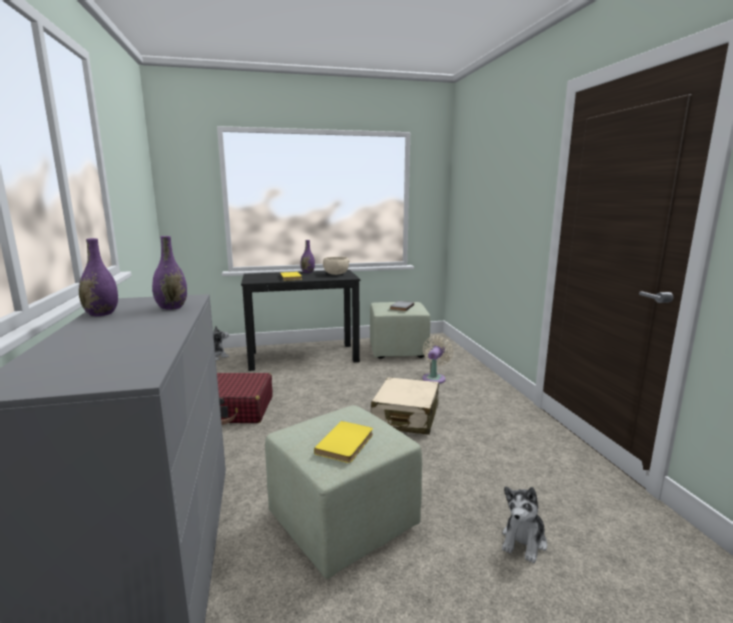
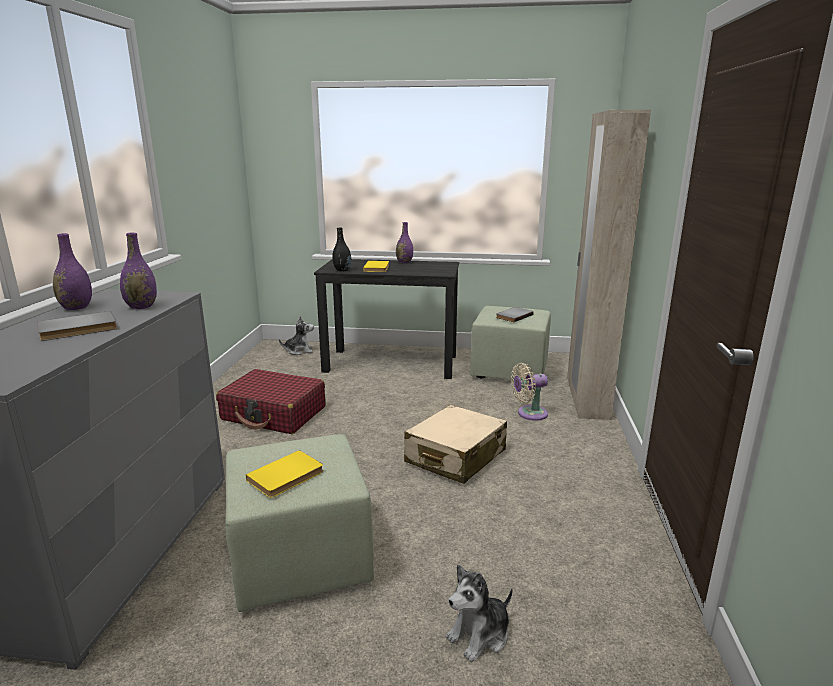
camera: 20 degrees right, 5 degrees up
(138, 329) = (78, 329): none -> grey book
(264, 280) = (342, 270): none -> black vase
(336, 274) = (434, 267): beige bowl -> none
(434, 378) = (529, 414): beige fan -> beige fan turned 150 degrees counterclockwise
(466, 364) = (587, 401): none -> beige wardrobe

